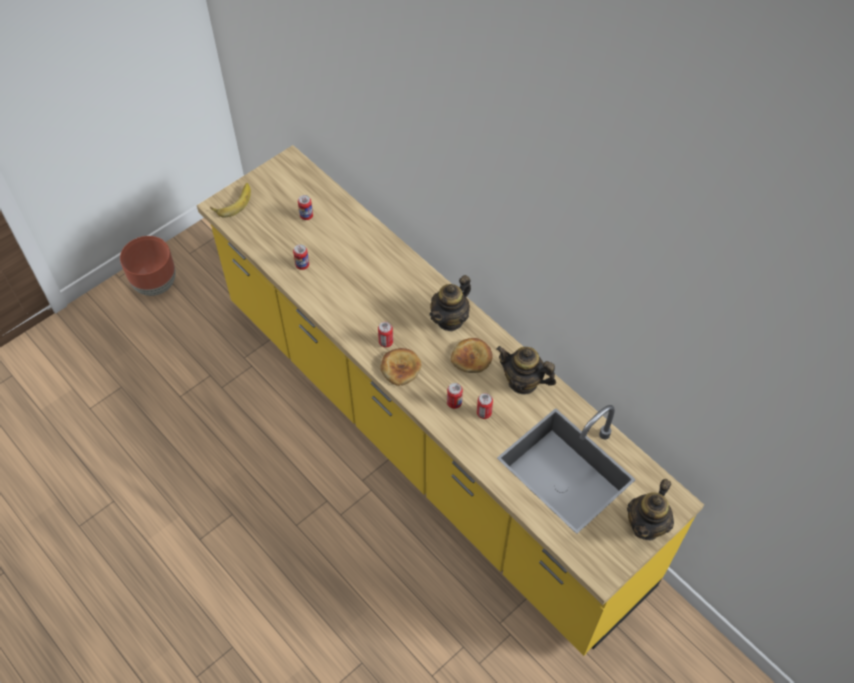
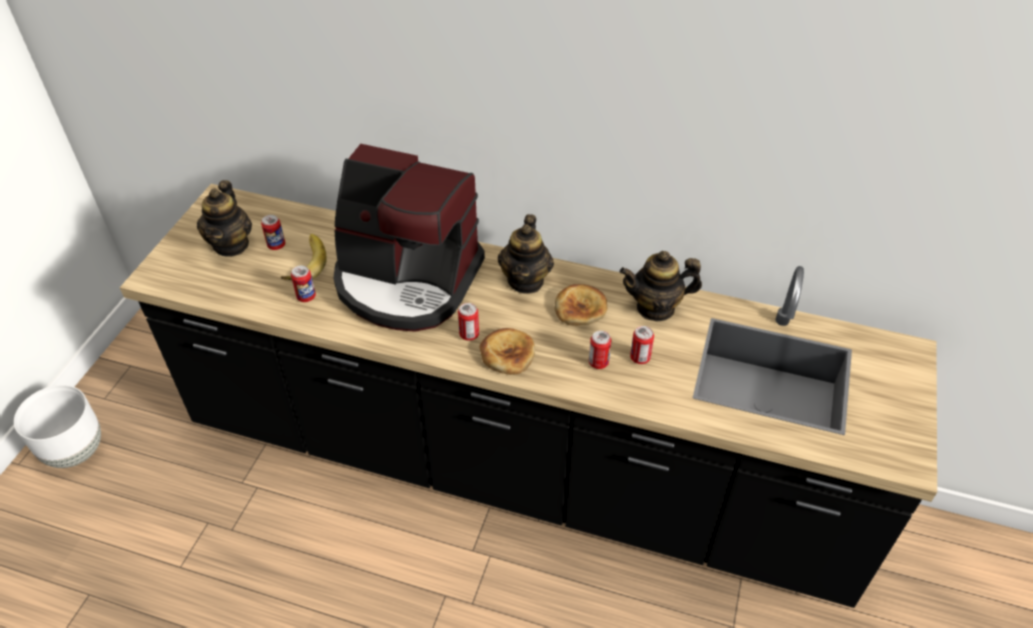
camera: 30 degrees left, 10 degrees down
(156, 284) = (75, 450): brown planter -> white planter
(232, 201) = (168, 265): banana -> banana (304, 262)
(372, 283) = (407, 281): none -> coffee machine
(427, 439) = (516, 469): yellow counter -> black counter
(646, 525) = (904, 389): teapot -> teapot (231, 244)

